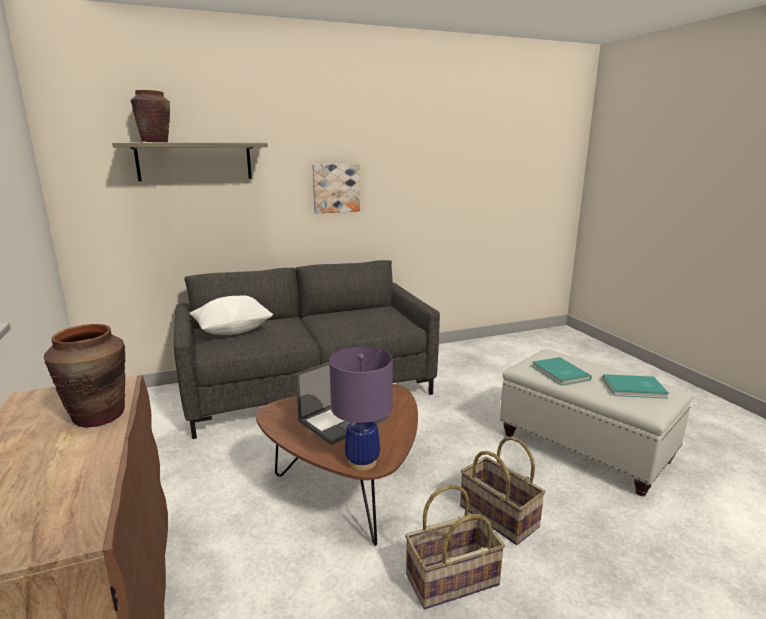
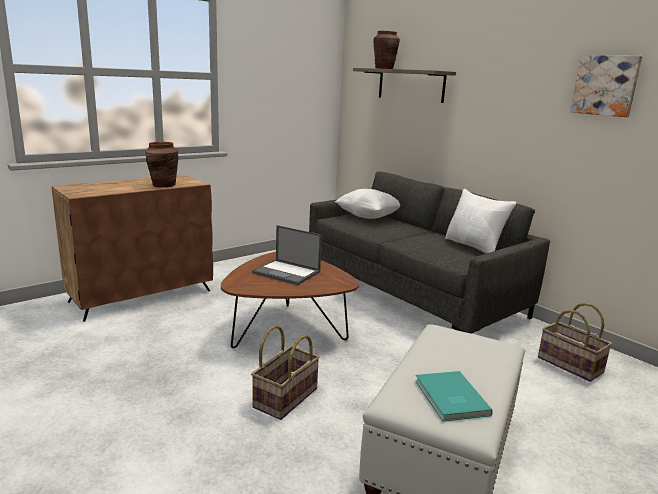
camera: 70 degrees right, 0 degrees up
(336, 188) = (509, 120): picture -> picture (606, 85)
(362, 462) = (236, 283): purple table lamp -> none
(368, 310) = (474, 246): none -> white pillow
(452, 581) = (207, 380): basket -> basket (569, 365)
(559, 373) = (446, 350): turquoise book -> none

